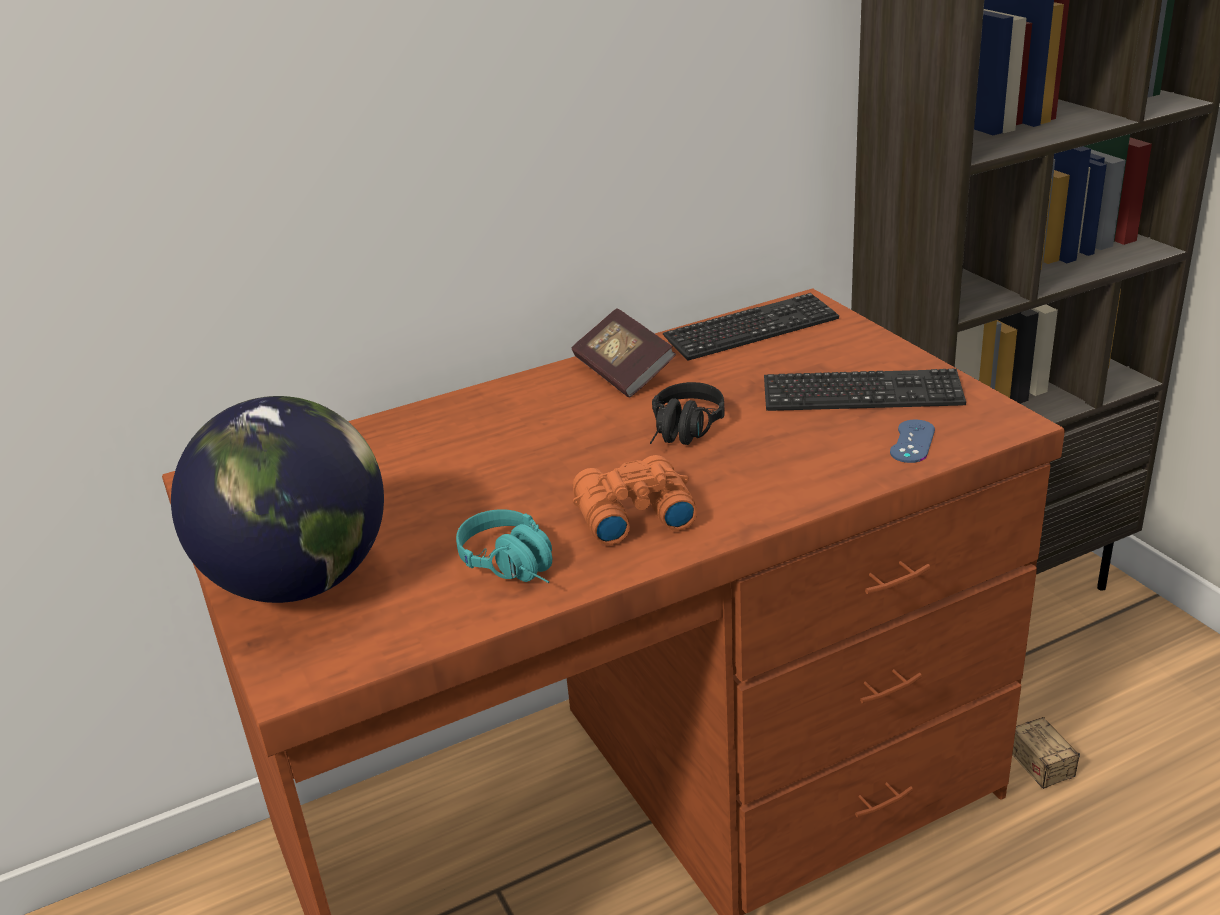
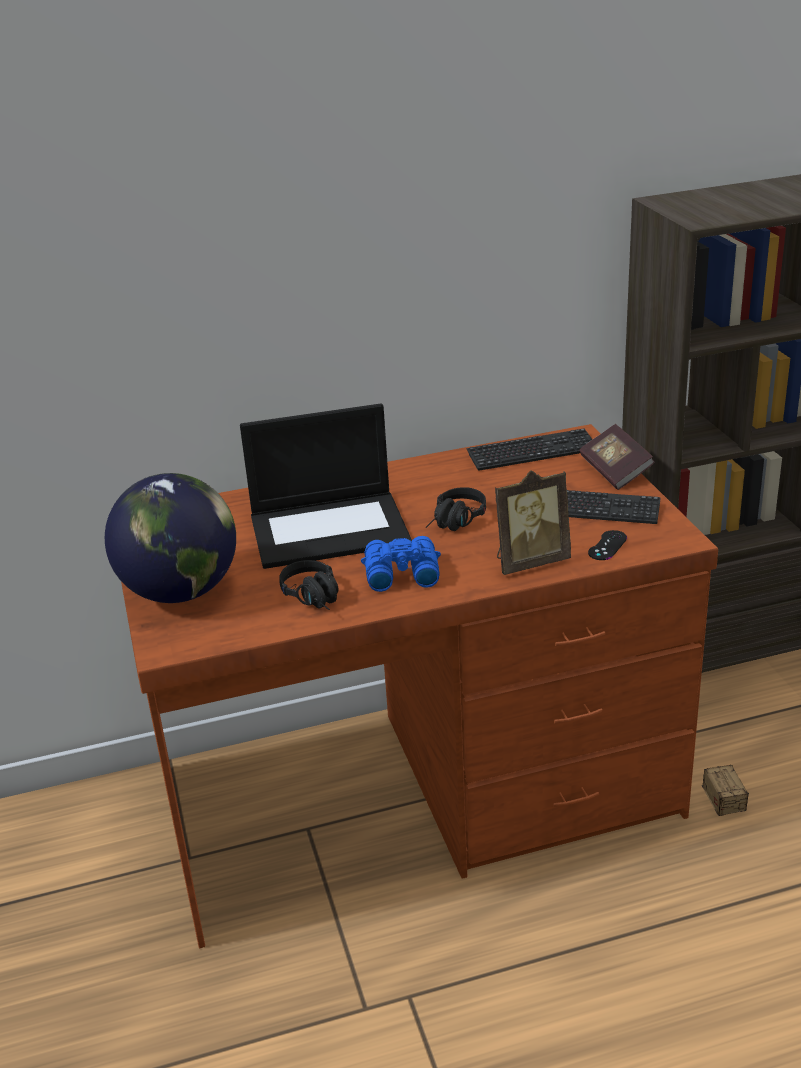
camera: 10 degrees right, 0 degrees up
(506, 461) = (330, 529): none -> laptop
(517, 567) = (316, 598): turquoise headphones -> black headphones
(624, 372) = (431, 474): book -> book (615, 471)
(631, 514) = (400, 573): orange binoculars -> blue binoculars
(813, 476) = (529, 561): none -> picture frame
(912, 441) = (607, 545): blue game controller -> black game controller

